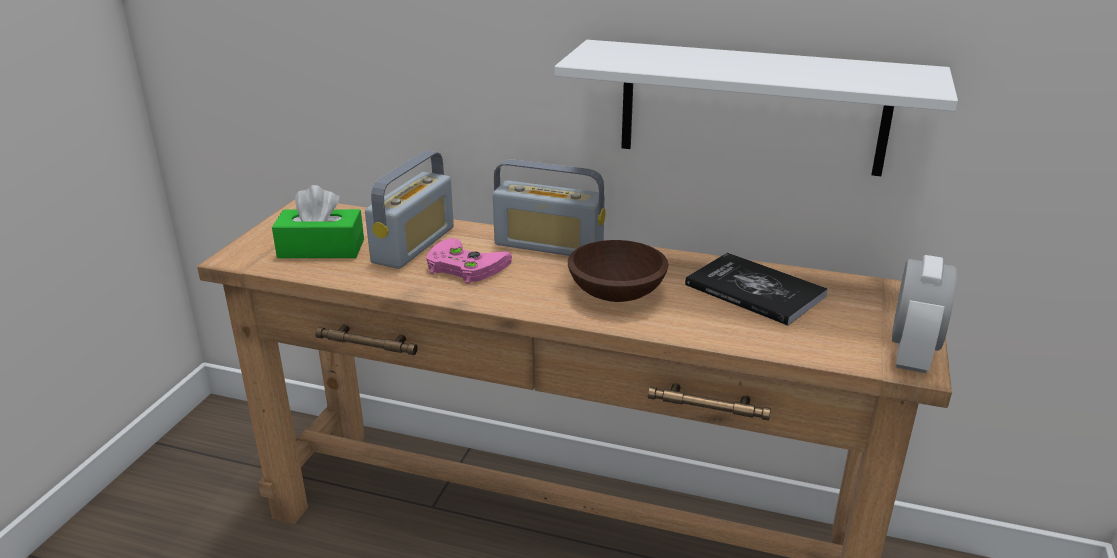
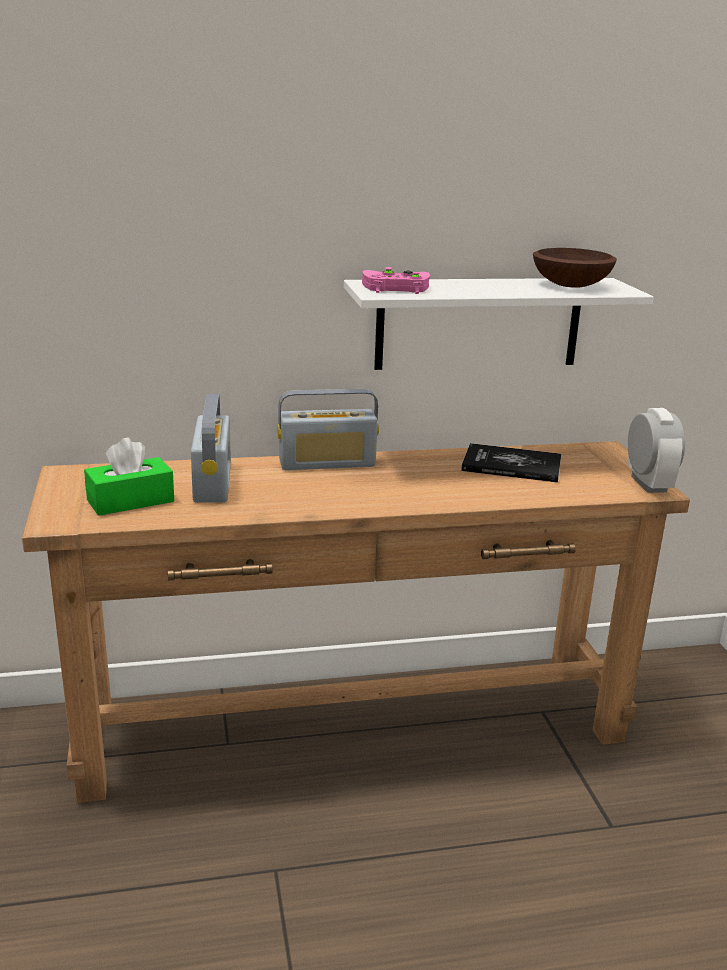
camera: 30 degrees left, 5 degrees down
(463, 266) = (277, 490): pink game controller -> pink game controller (393, 287)
(615, 293) = (419, 486): brown bowl -> brown bowl (571, 285)

